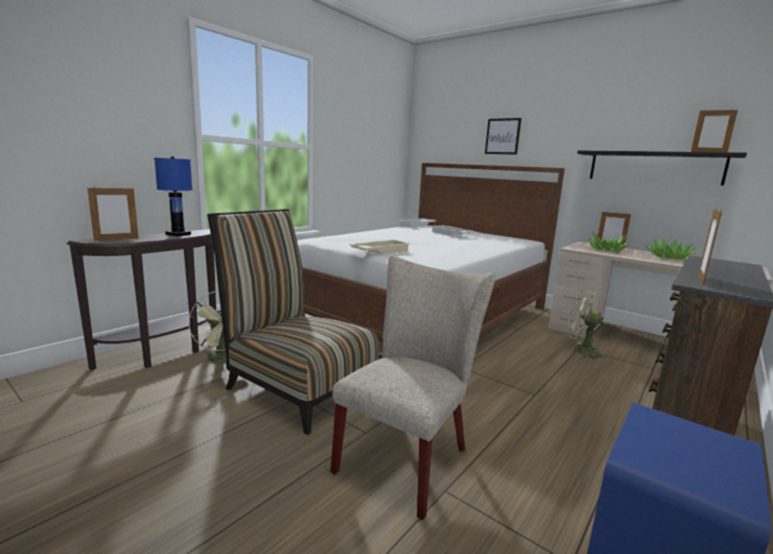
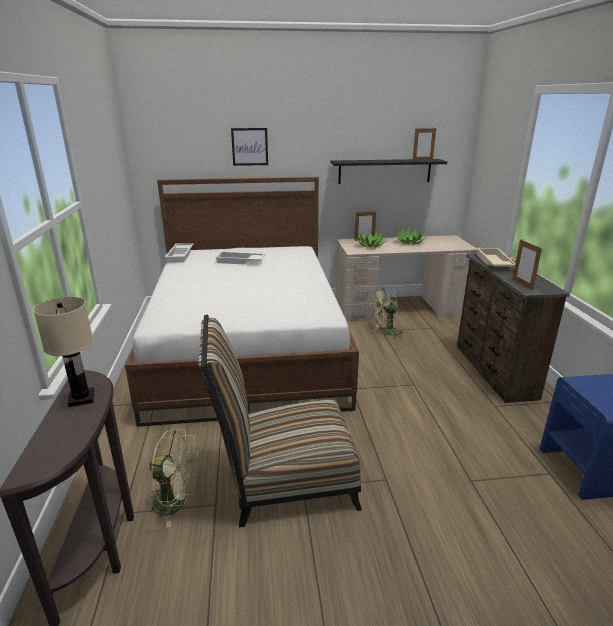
camera: 45 degrees left, 10 degrees up
(116, 239) = (51, 449): picture frame -> none
(178, 234) = (81, 399): blue table lamp -> beige table lamp
(380, 251) = (256, 316): beige tray -> beige tray (493, 262)
(407, 456) = (427, 475): beige chair -> none

